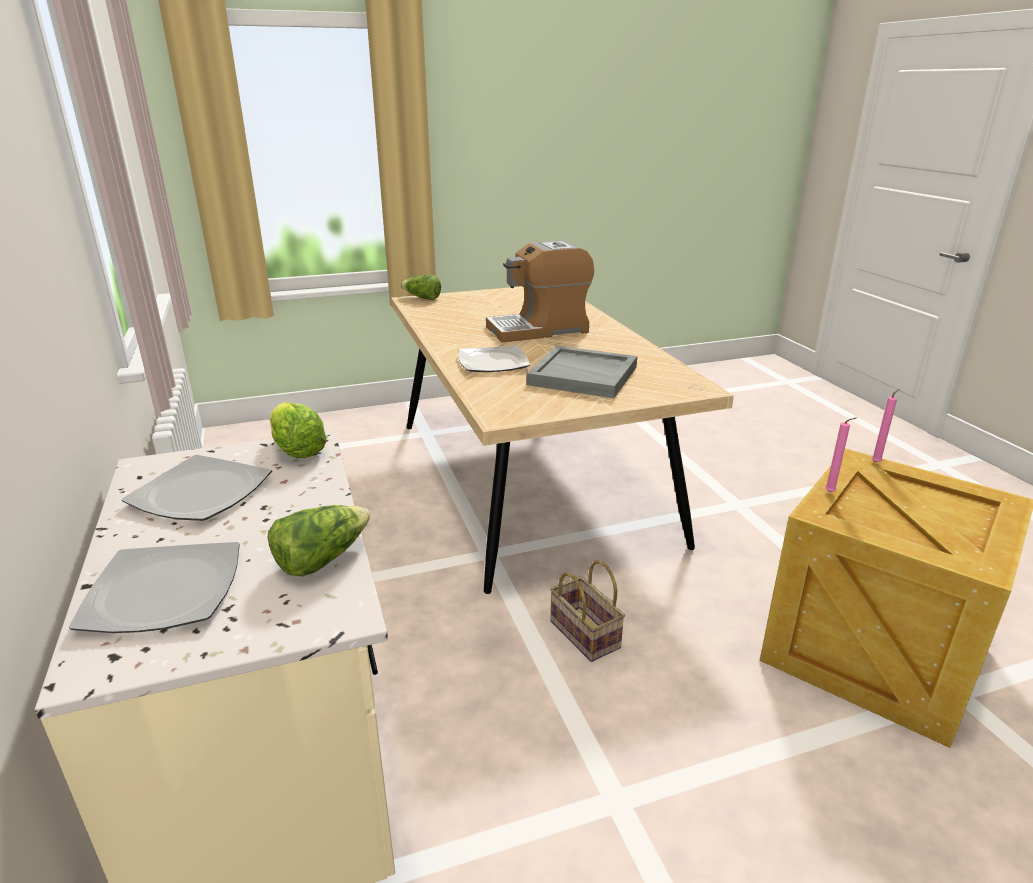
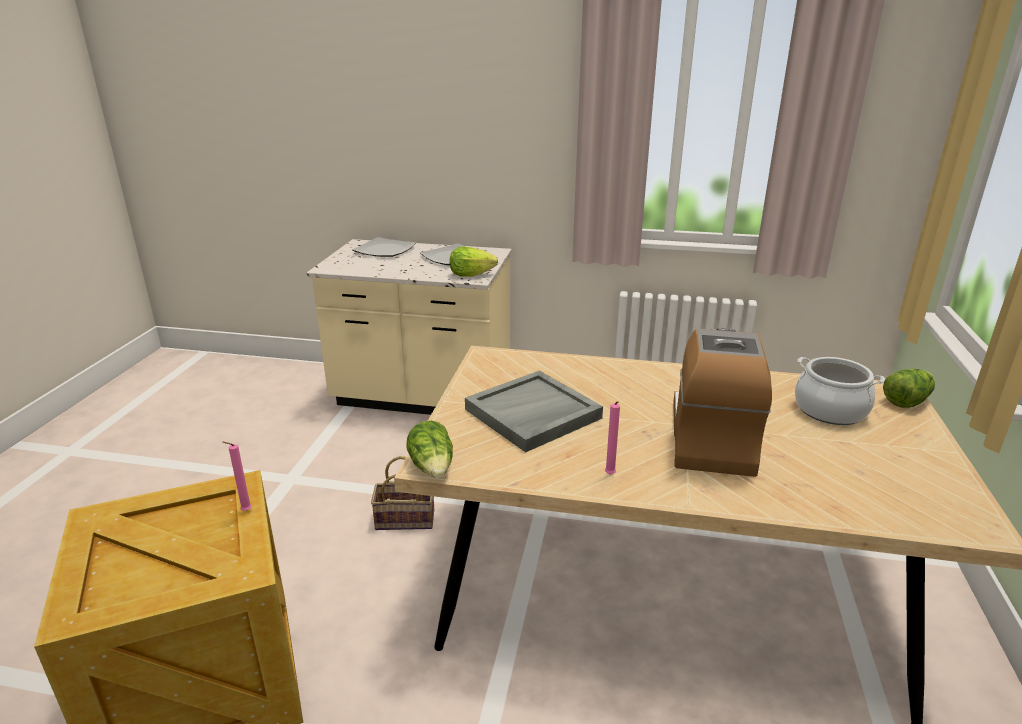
camera: 120 degrees right, 0 degrees up
(321, 559) = (364, 269): lettuce -> lettuce (433, 467)
(459, 310) = (830, 410): none -> cooking pot
(492, 362) = (611, 382): plate -> none
(877, 462) = (228, 583): pink candle -> pink candle (610, 475)

